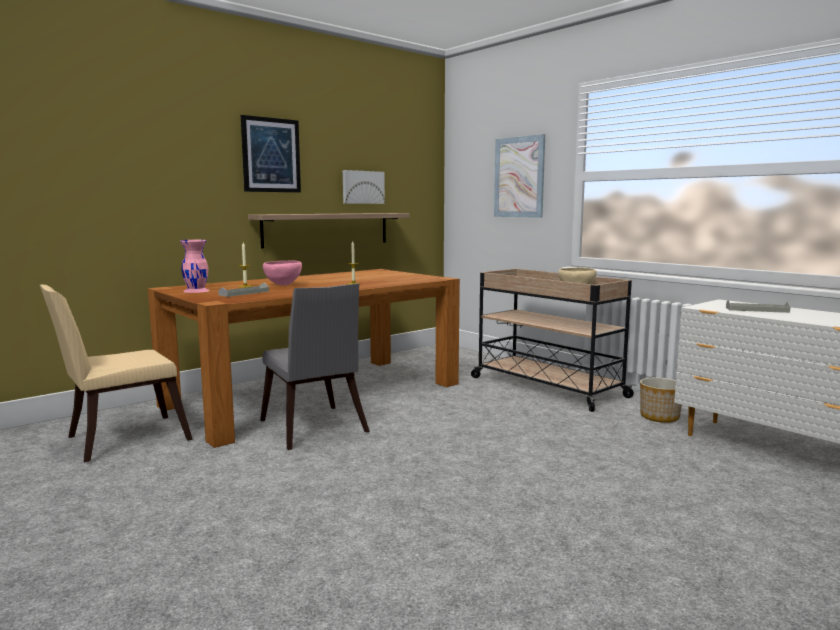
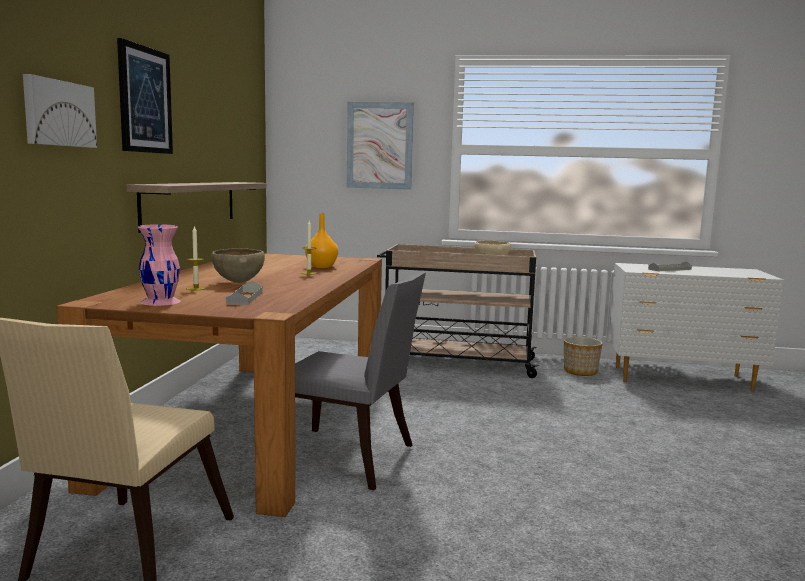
camera: 40 degrees left, 0 degrees up
(283, 285) = (238, 282): pink bowl -> brown bowl
(362, 187) = (215, 149): picture -> picture (58, 113)
(383, 280) = (321, 267): none -> orange vase

